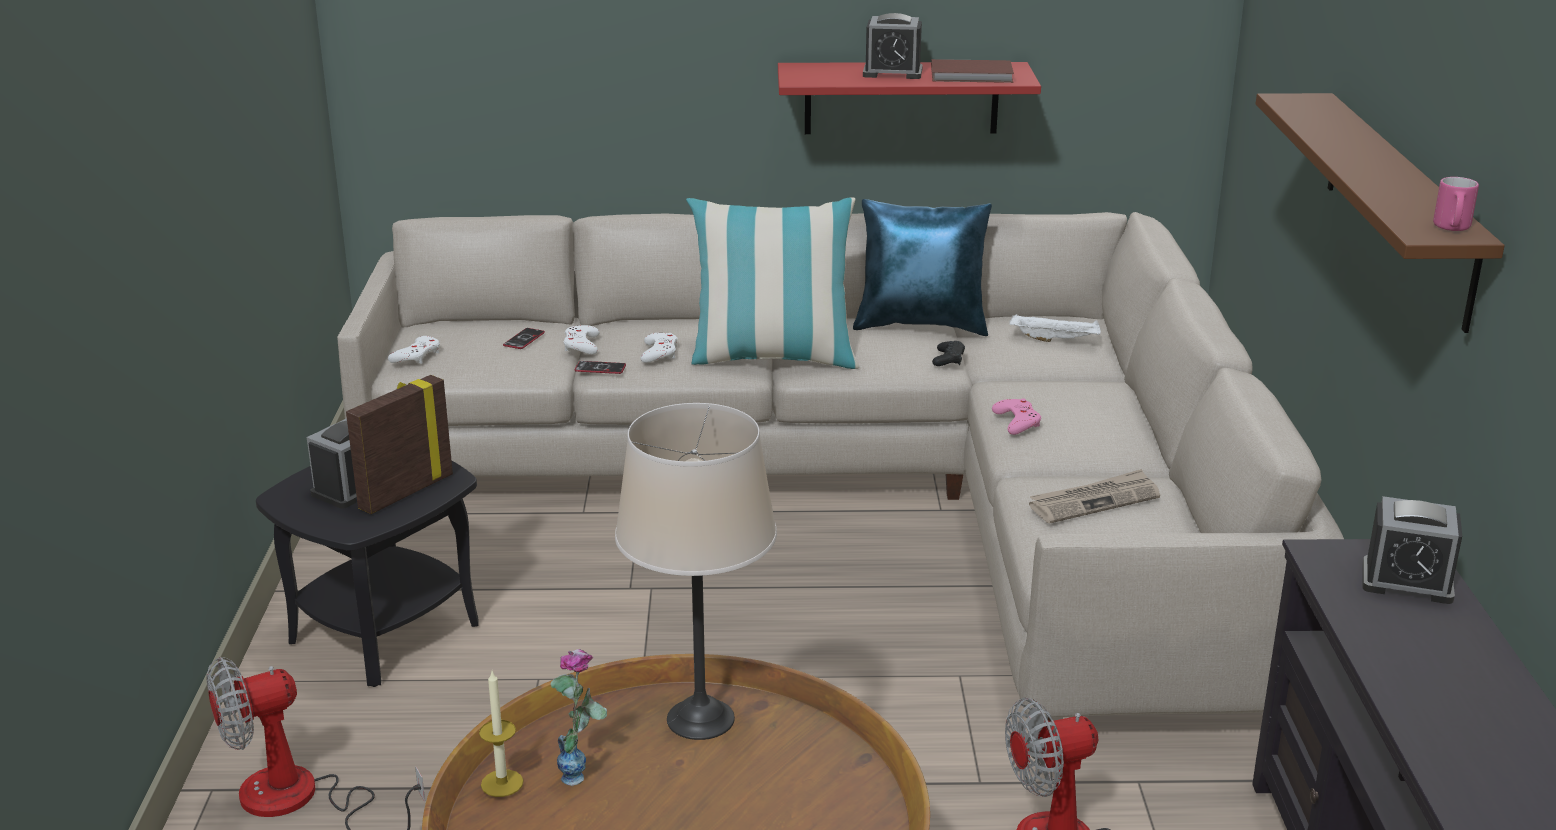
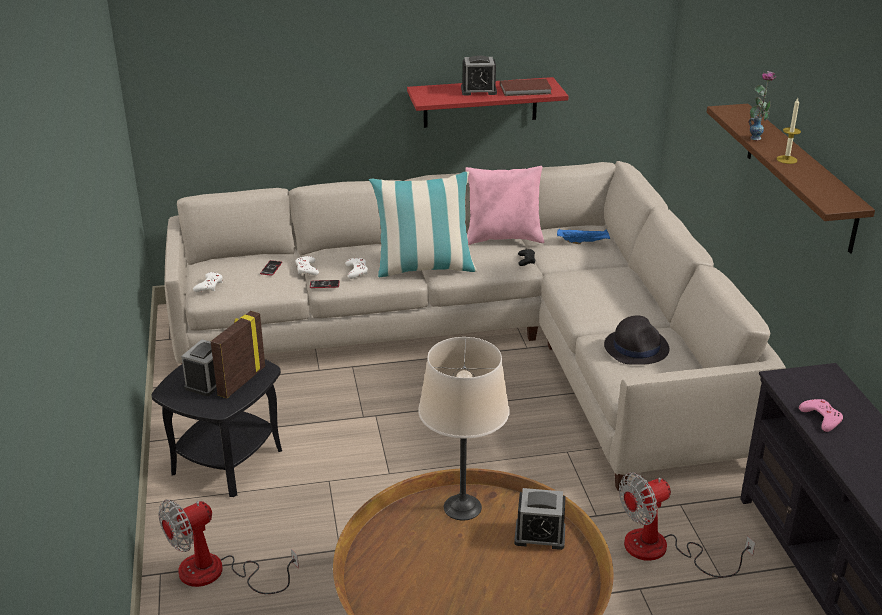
camera: 10 degrees left, 5 degrees up
(502, 783) = (367, 560): candle -> candle (786, 159)
(583, 770) = (409, 546): vase -> vase (757, 136)
(922, 325) = (503, 238): blue pillow -> pink pillow
(1017, 421) = (578, 299): pink game controller -> pink game controller (821, 418)
(1055, 340) = (583, 242): white tray -> blue tray
(1094, 500) = (636, 347): newspaper -> black hat
(1407, 582) = (829, 391): alarm clock -> alarm clock (539, 535)
(1452, 229) = (845, 200): pink mug -> none

